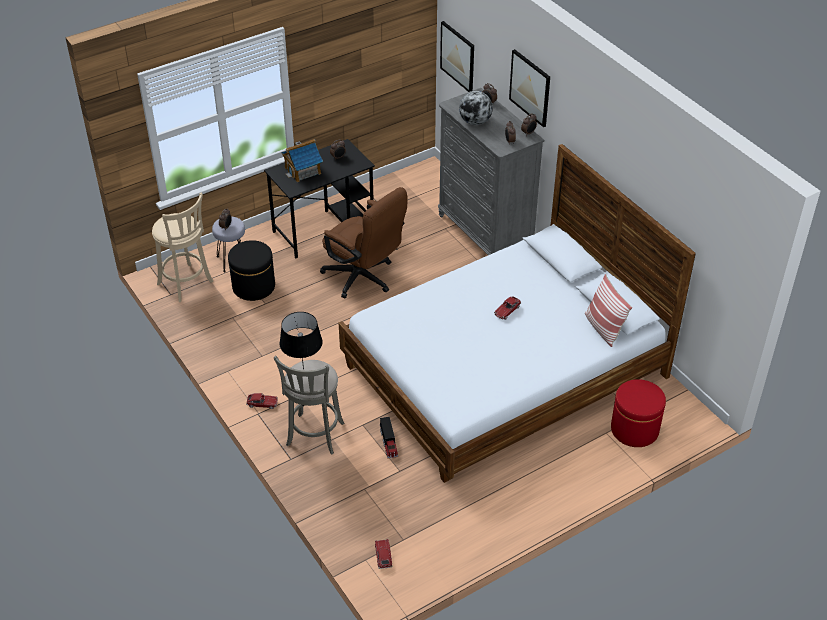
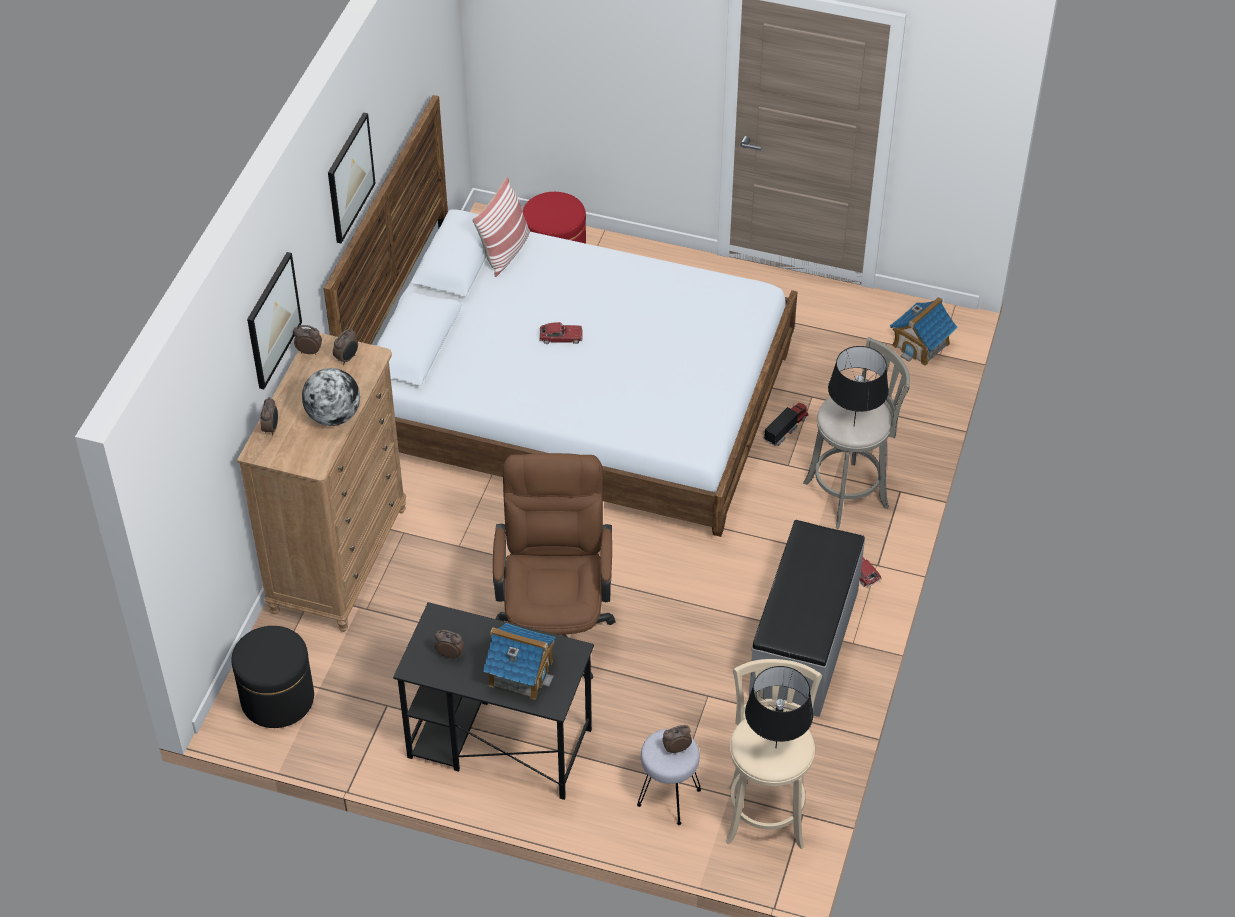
camera: 130 degrees left, 5 degrees up
(170, 223) = (775, 748): none -> black table lamp
(248, 354) = (805, 644): none -> grey bench
(253, 286) = (691, 733): black ottoman -> black ottoman (277, 699)
(383, 556) = (921, 344): toy car -> toy house
(457, 56) = (190, 511): picture -> picture (350, 177)
(485, 234) = (338, 560): grey dresser -> brown dresser

